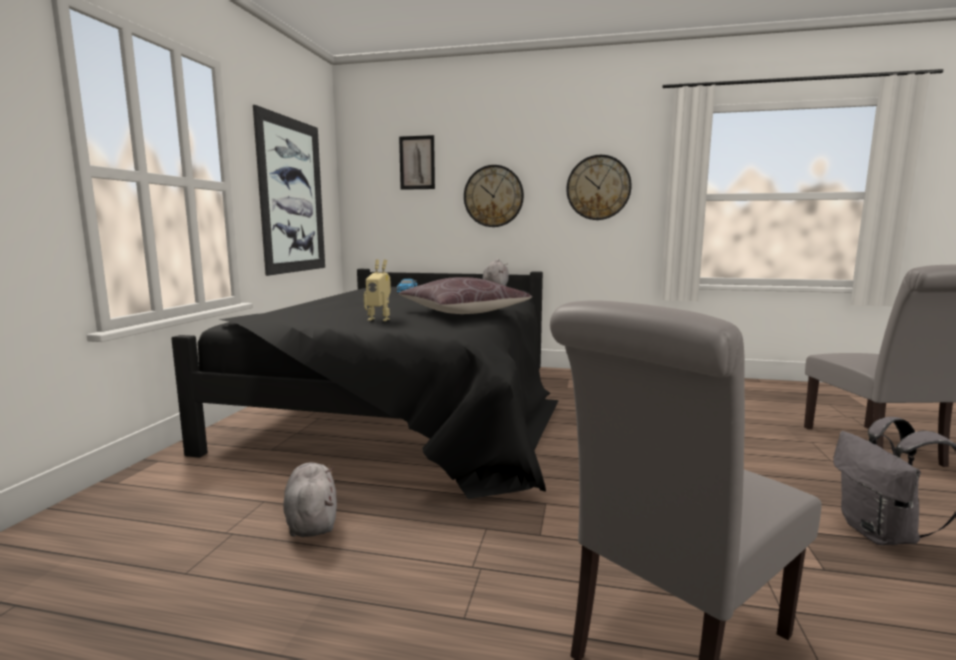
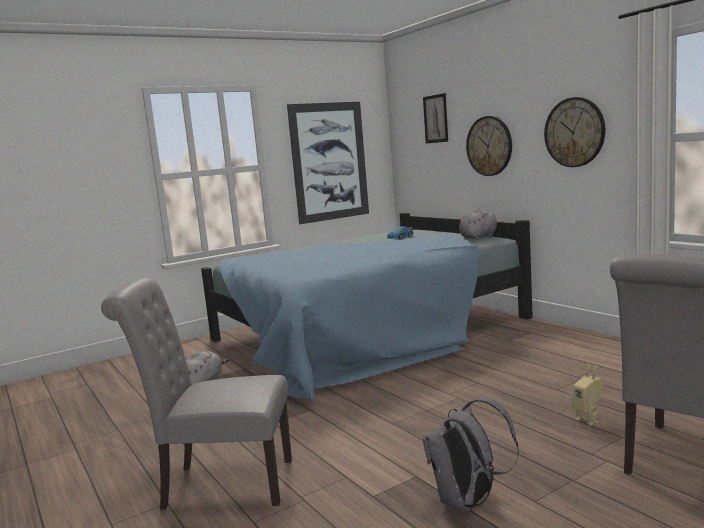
camera: 45 degrees right, 0 degrees up
(380, 319) = (283, 266): toy robot -> toy robot (588, 420)
(413, 404) = (368, 333): black bed -> blue bed
(464, 313) = (343, 265): brown pillow -> none

